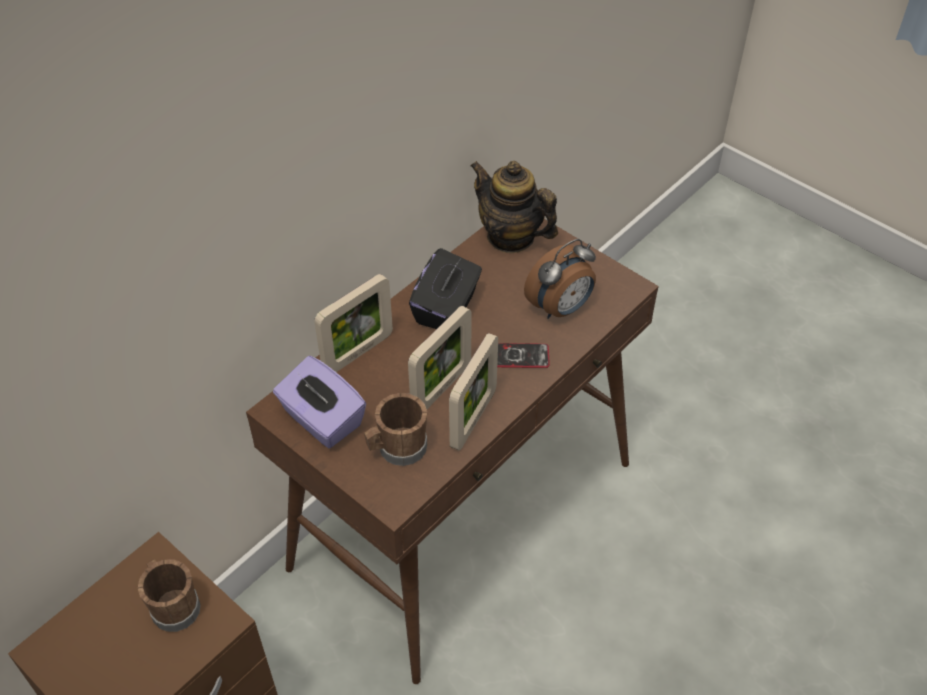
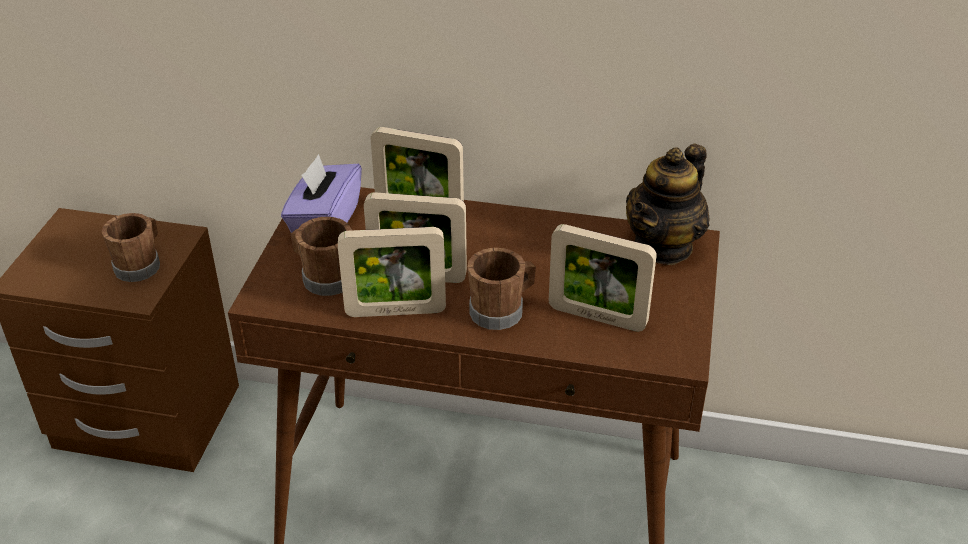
camera: 60 degrees right, 10 degrees down
(447, 308) = (523, 242): black tissue box -> none
(511, 237) = (664, 246): teapot -> teapot turned 150 degrees counterclockwise
(517, 356) = (502, 310): phone -> brown mug
(560, 308) = (597, 317): alarm clock -> picture frame

